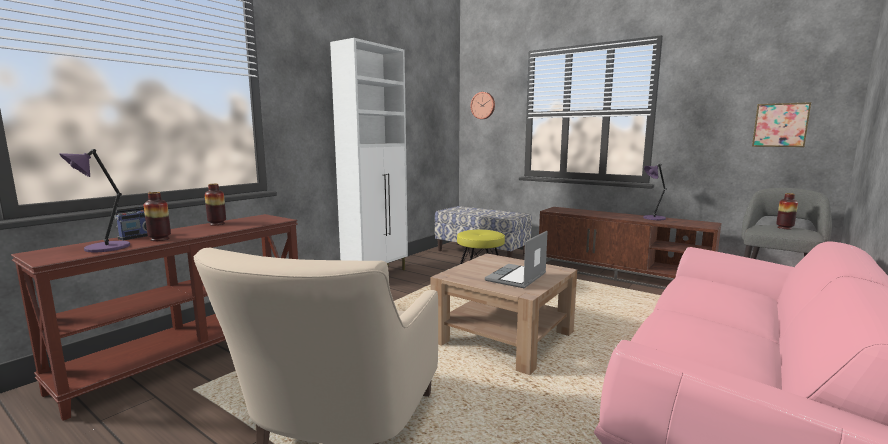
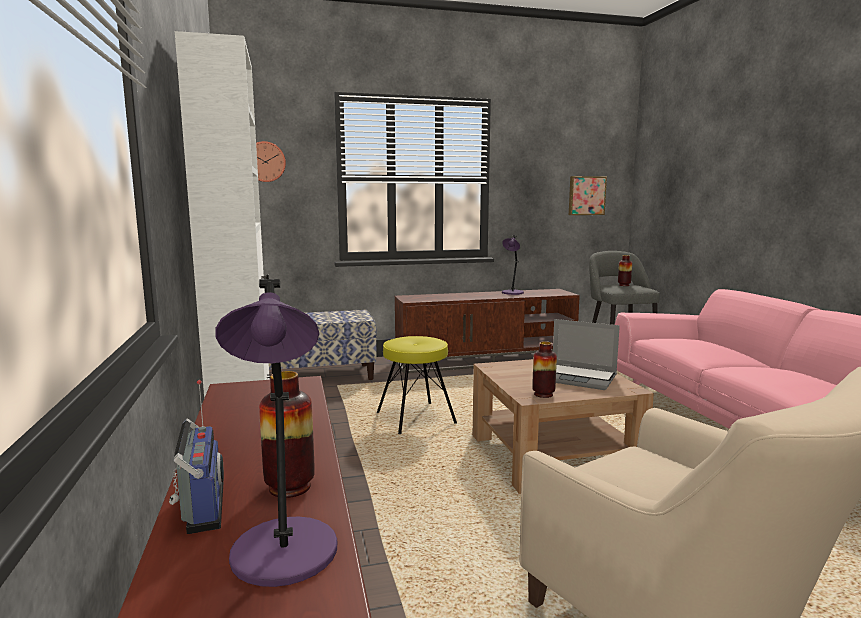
camera: 50 degrees left, 0 degrees up
(217, 224) = (227, 425): vase -> vase (543, 394)
(516, 278) = (579, 378): laptop -> laptop turned 45 degrees counterclockwise

